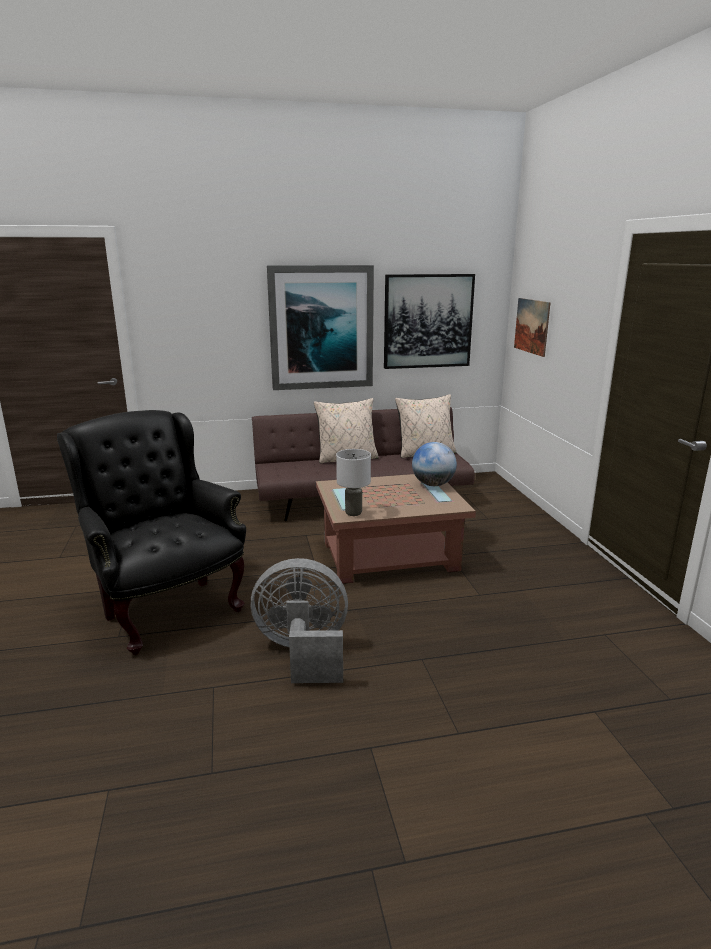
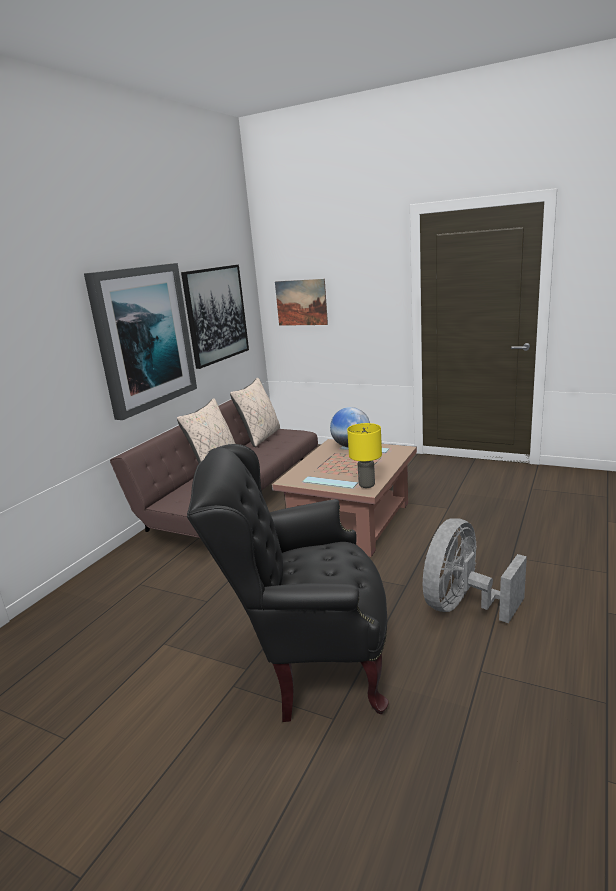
camera: 50 degrees left, 0 degrees up
(352, 513) = (366, 485): white table lamp -> yellow table lamp

